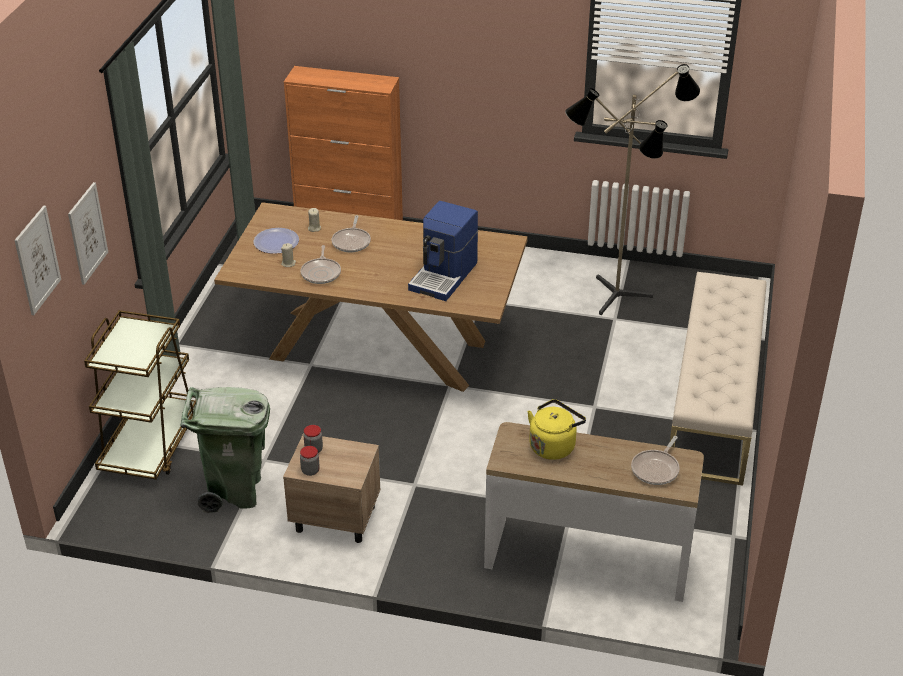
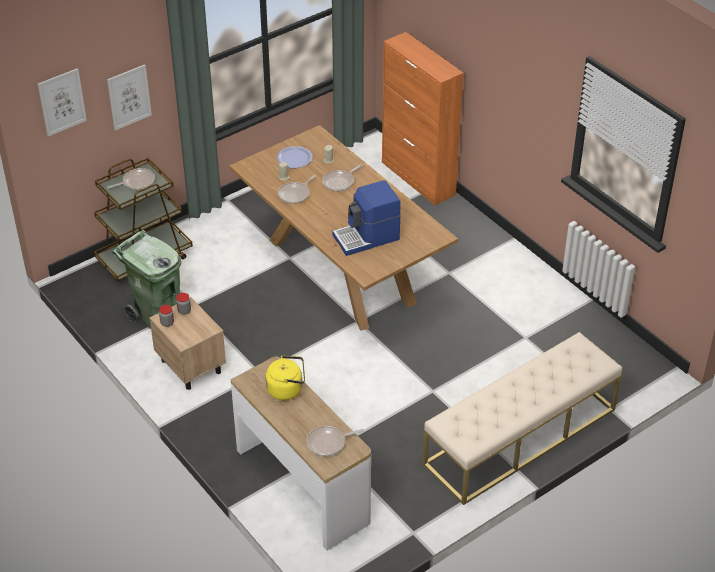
camera: 40 degrees right, 5 degrees up
(133, 341) = (136, 182): none -> frying pan
(618, 301) = (544, 326): floor lamp -> none

